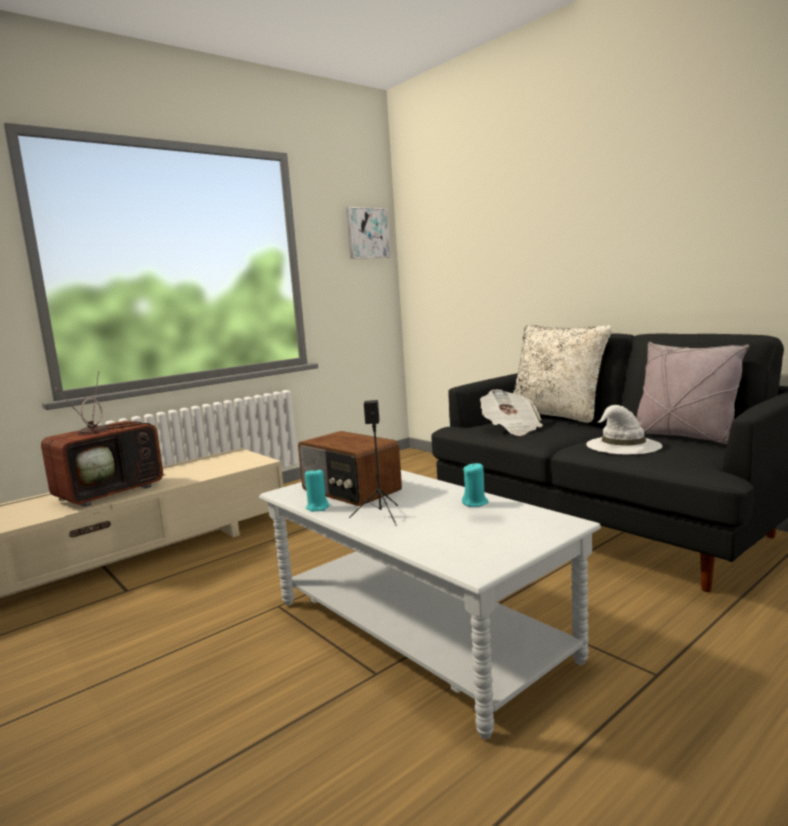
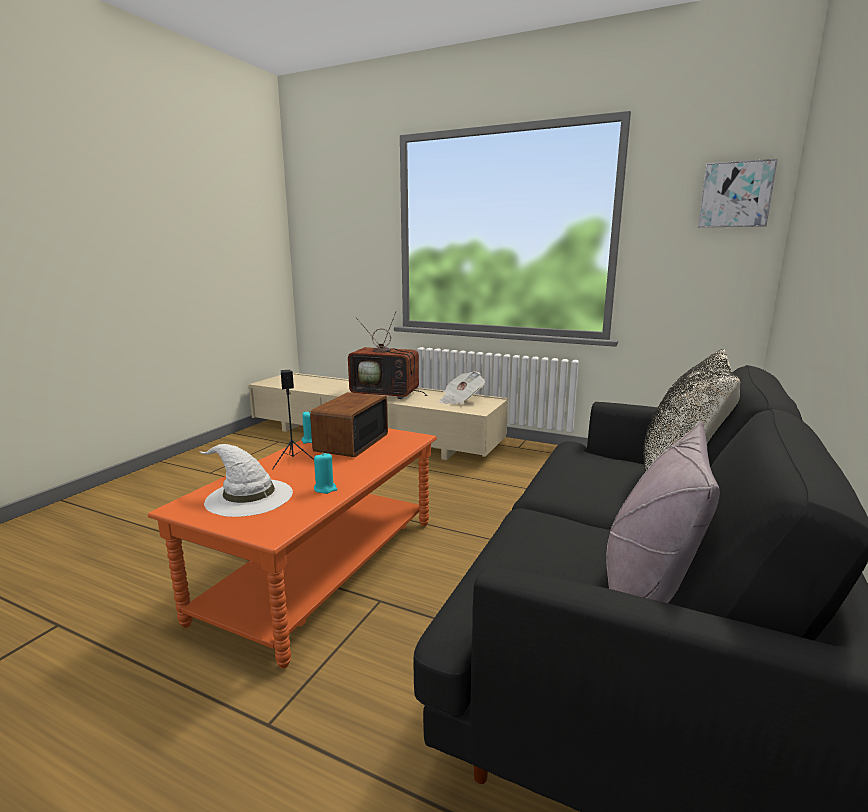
camera: 65 degrees right, 5 degrees up
(418, 631) = (323, 568): grey coffee table -> orange coffee table
(511, 428) = (581, 470): newspaper -> newspaper (460, 400)
(623, 445) = (549, 542): white hat -> white hat (248, 497)

